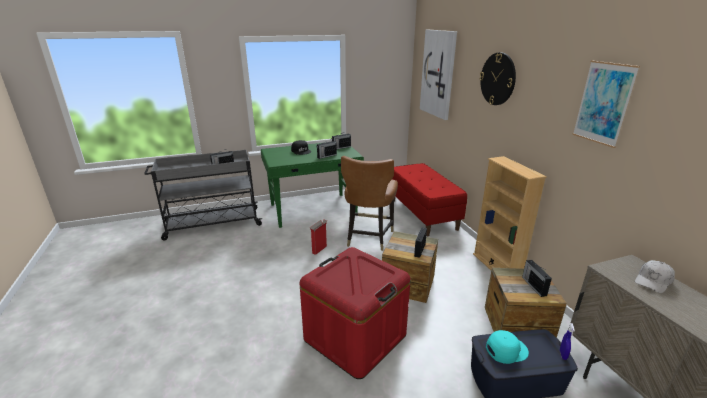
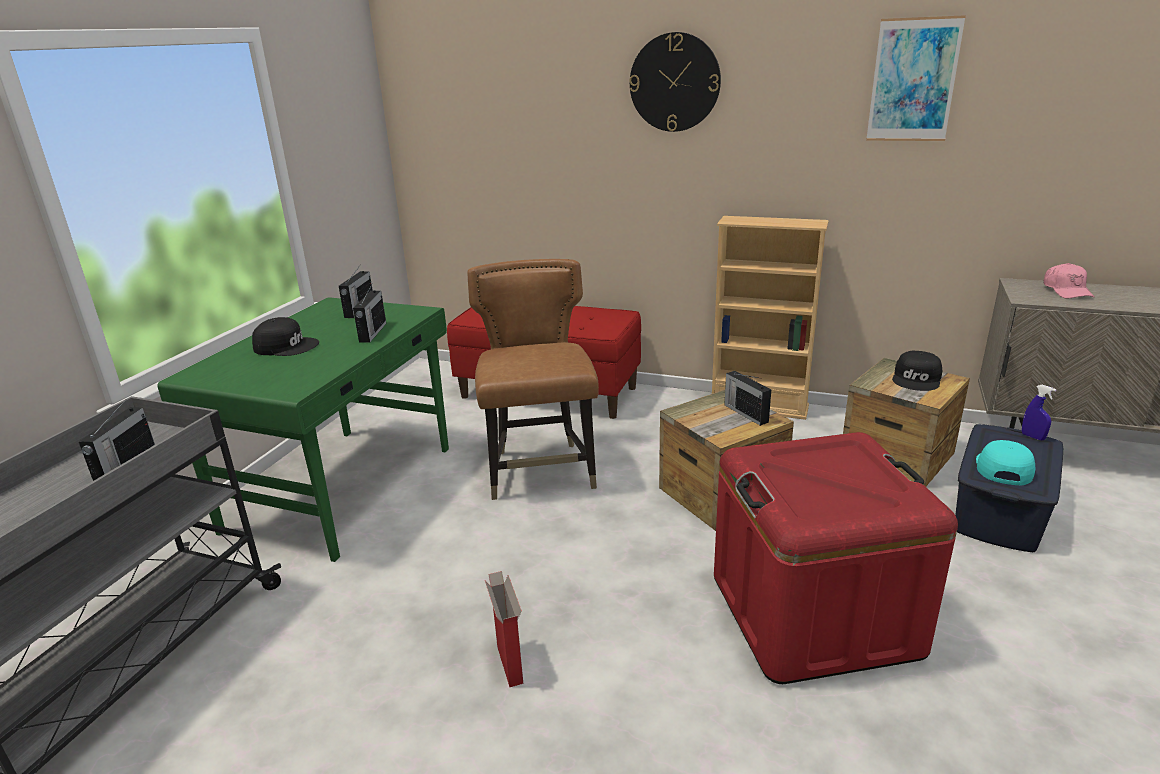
camera: 50 degrees left, 0 degrees up
(319, 249) = (501, 541): cardboard box -> cardboard box (509, 664)
(368, 238) = (541, 471): brown chair -> brown chair turned 150 degrees counterclockwise
(438, 74) = (488, 102): picture -> none
(533, 286) = (917, 379): radio -> black cap
(653, 281) = (1066, 291): white cap -> pink cap

